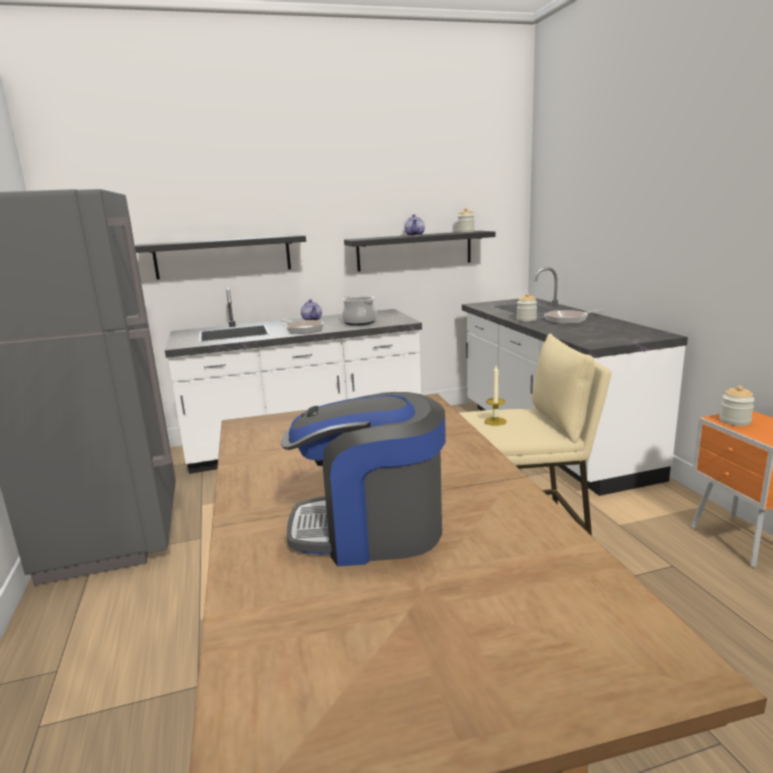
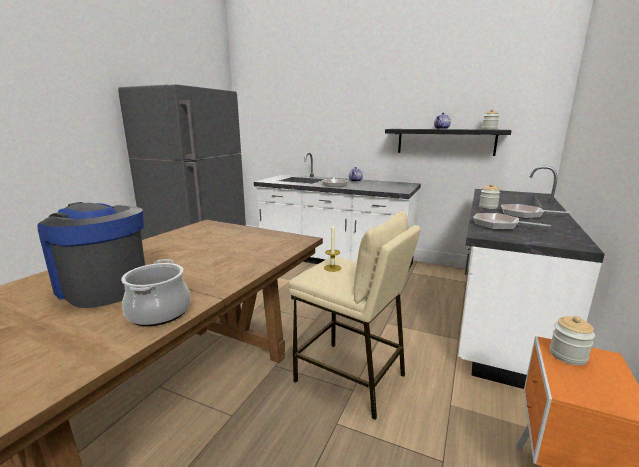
camera: 40 degrees right, 0 degrees up
(223, 256) = (315, 134): black shelf -> none
(359, 322) = (374, 187): cooking pot -> cooking pot (159, 312)
(579, 333) = (499, 225): none -> frying pan

